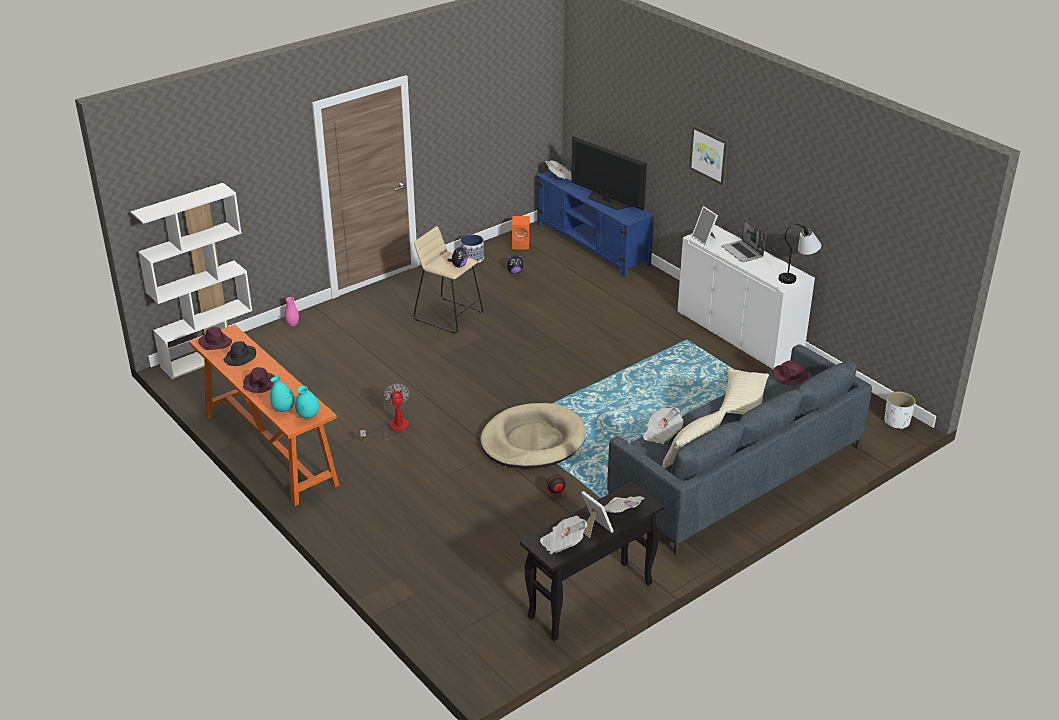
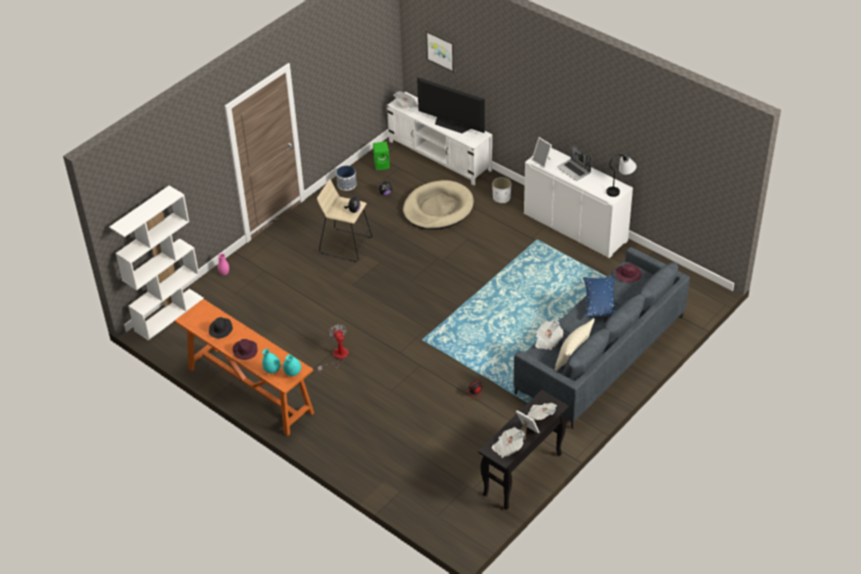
camera: 10 degrees left, 10 degrees up
(215, 343) = (195, 319): purple hat -> none
(521, 244) = (382, 164): orange speaker -> green speaker
(533, 441) = (445, 350): beige dog bed -> beige dog bed (438, 208)
(592, 245) = (440, 156): blue tv stand -> white tv stand
(709, 154) = (537, 94): picture -> picture (441, 50)
(743, 402) = (599, 303): beige pillow -> blue pillow
(896, 422) = (705, 290): white planter -> white planter (501, 198)

